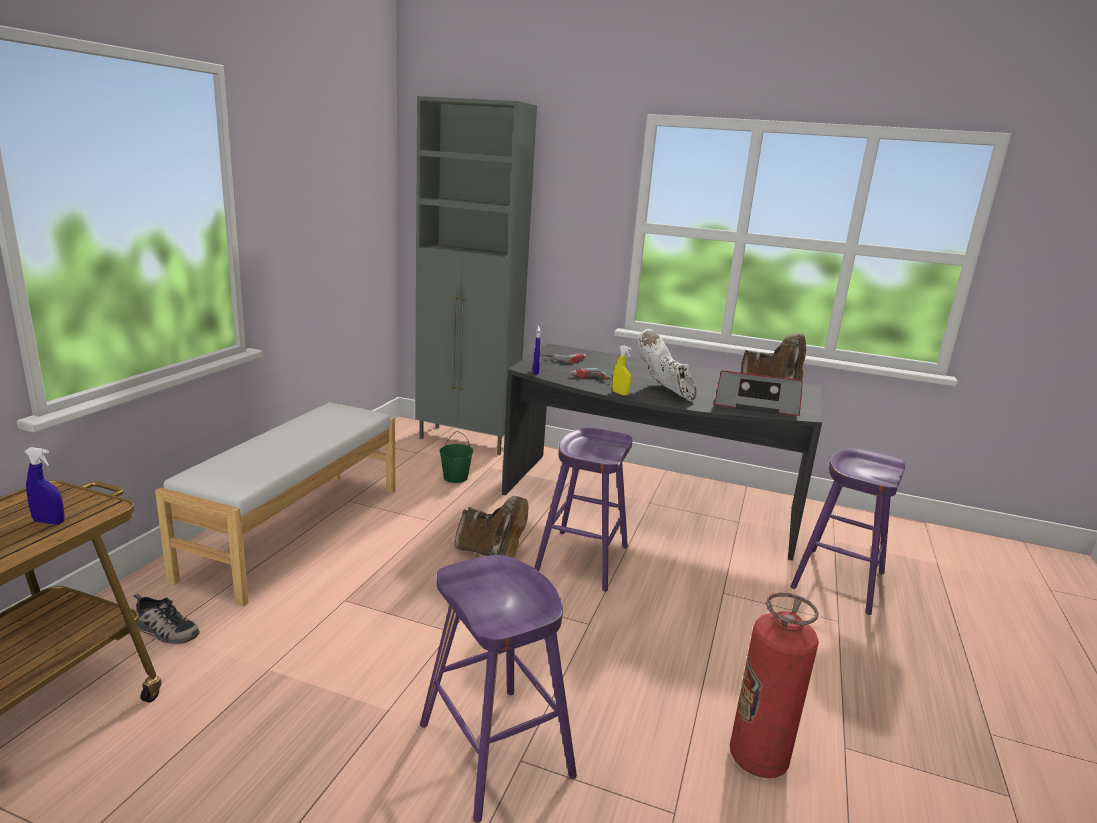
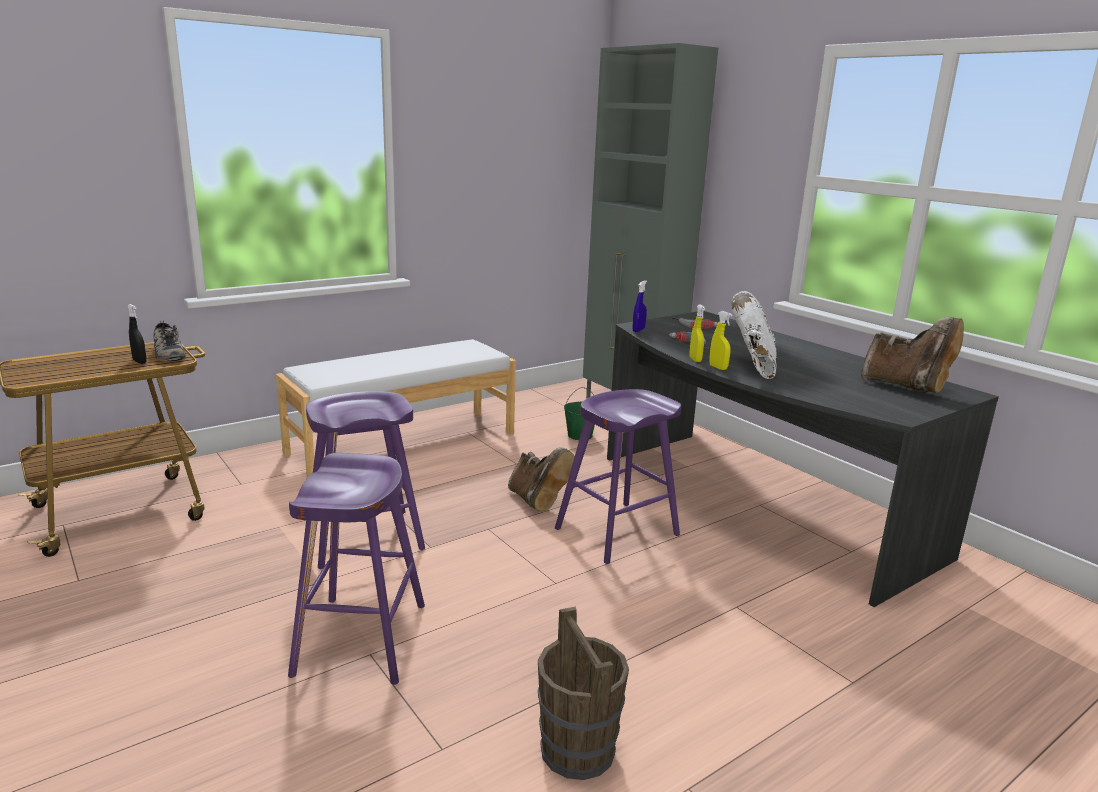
camera: 35 degrees right, 0 degrees up
(49, 522) = (139, 361): blue spray bottle -> black spray bottle
(164, 630) = (248, 481): shoe -> shoe (167, 352)
(646, 398) = (718, 367): none -> yellow spray bottle
(755, 405) = (849, 396): radio -> none
(758, 758) = (577, 750): fire extinguisher -> brown bucket
(838, 580) = (913, 646): purple stool -> purple stool (364, 538)

